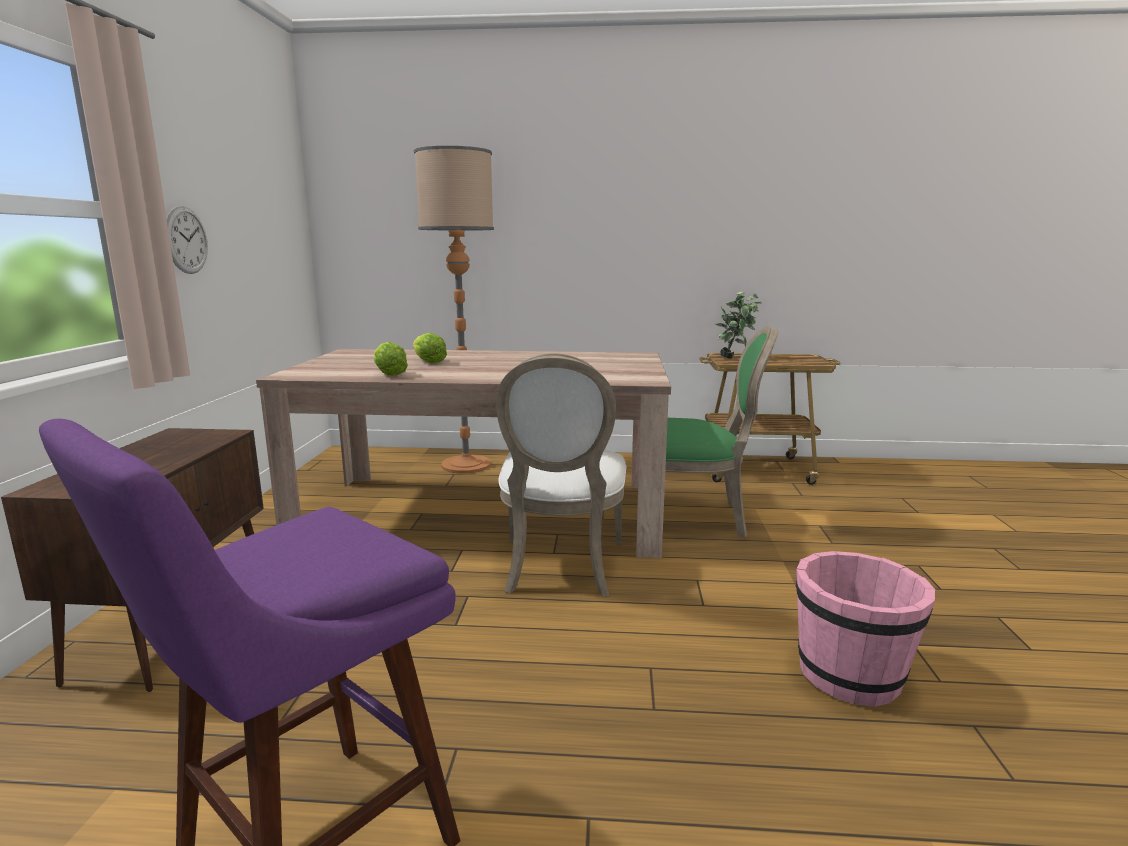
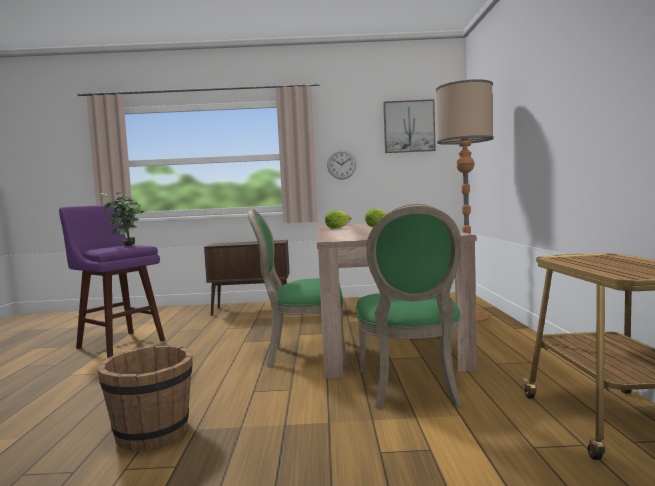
camera: 85 degrees right, 10 degrees down
(257, 174) = (409, 126): none -> picture
(560, 568) = (304, 354): white chair -> green chair
(735, 358) = (599, 259): potted plant -> potted plant (126, 246)
(850, 675) = (152, 434): pink bucket -> brown bucket

